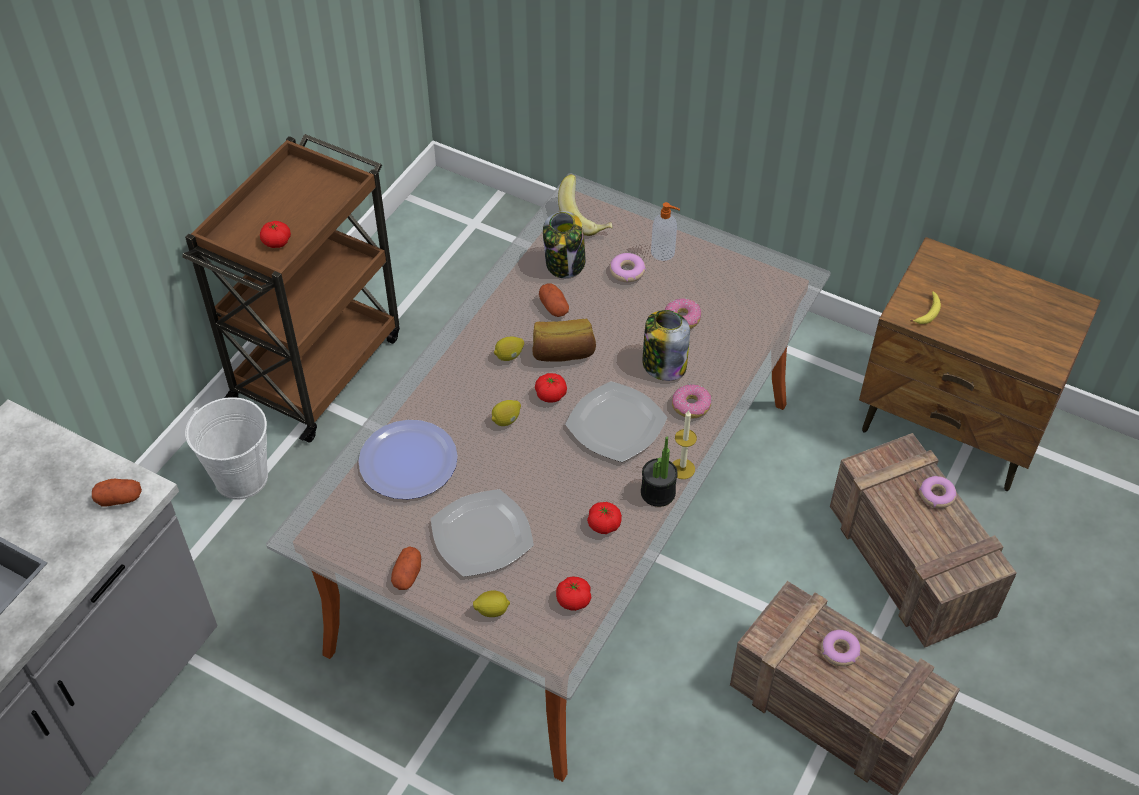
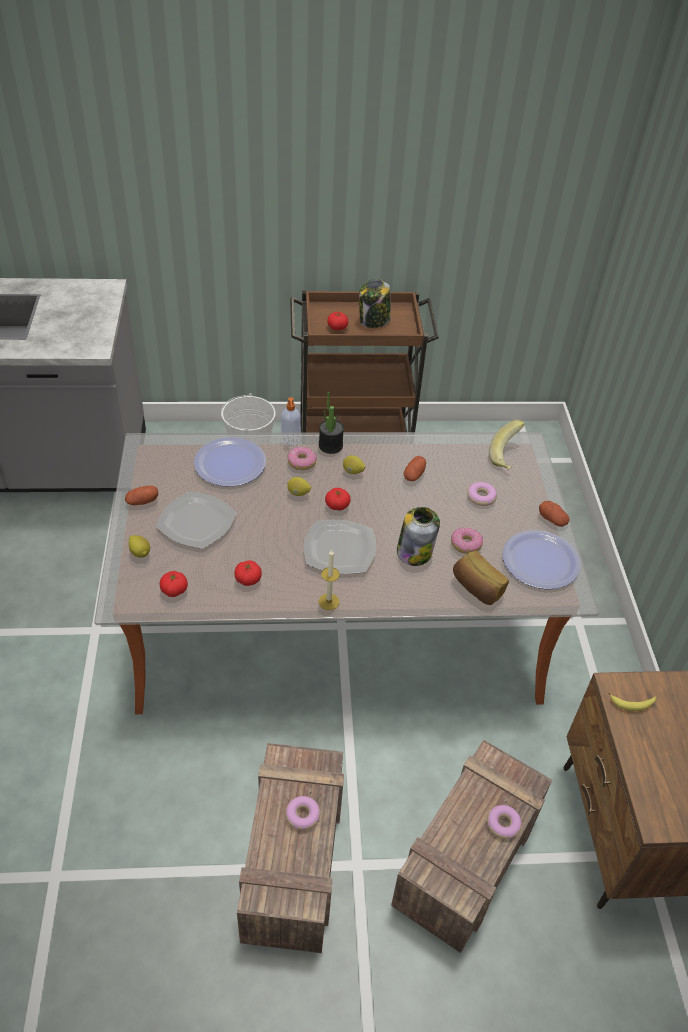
camera: 55 degrees right, 5 degrees down
(119, 498) = (85, 343): potato -> potato (552, 519)
(563, 353) = (378, 496): bread -> bread (477, 588)
(565, 263) = (457, 464): jar -> jar (374, 321)
(658, 492) = (297, 597): potted plant -> potted plant (330, 445)
(663, 253) = (517, 509): soap dispenser -> soap dispenser (290, 440)
(691, 405) = (390, 583): donut -> donut (302, 462)
(742, 275) = (540, 561): none -> plate

